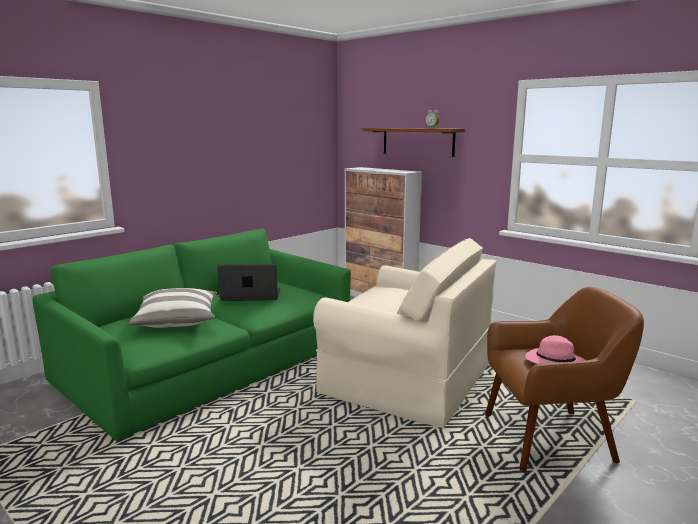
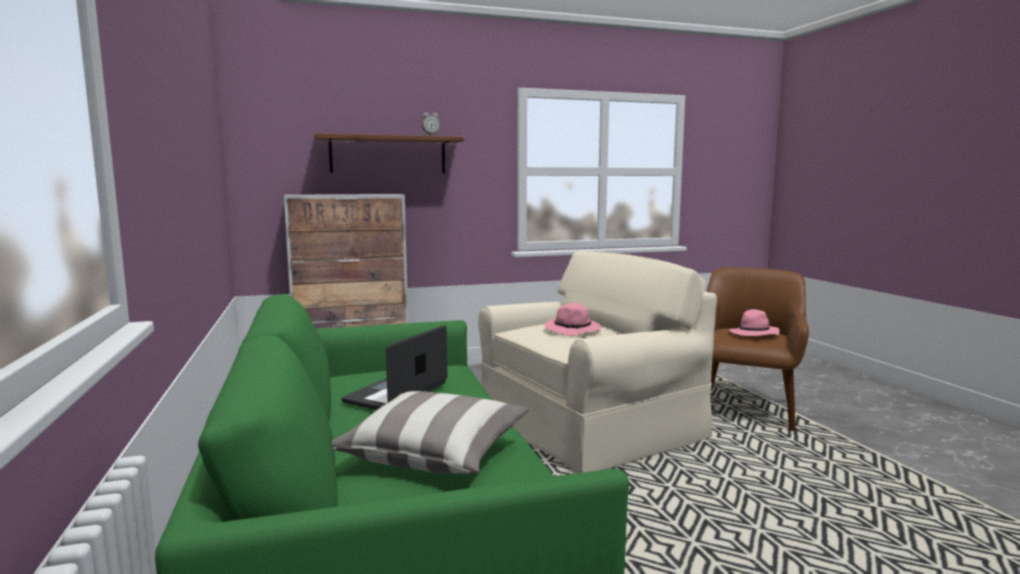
camera: 60 degrees left, 5 degrees down
(391, 297) = (573, 330): none -> pink hat

